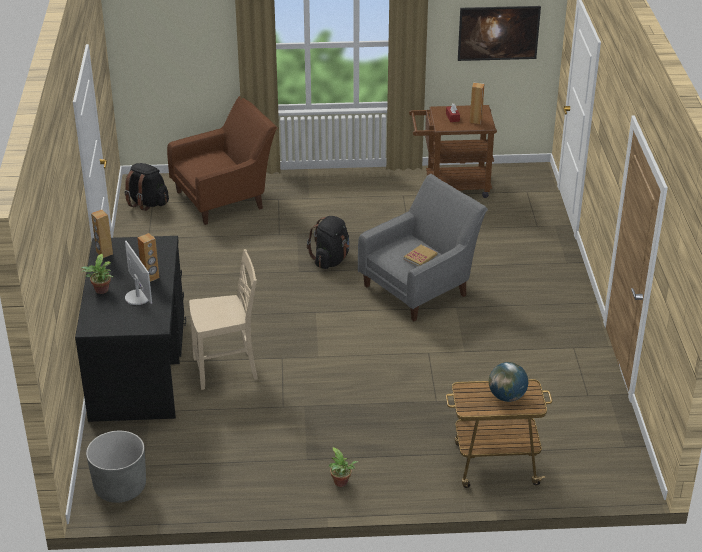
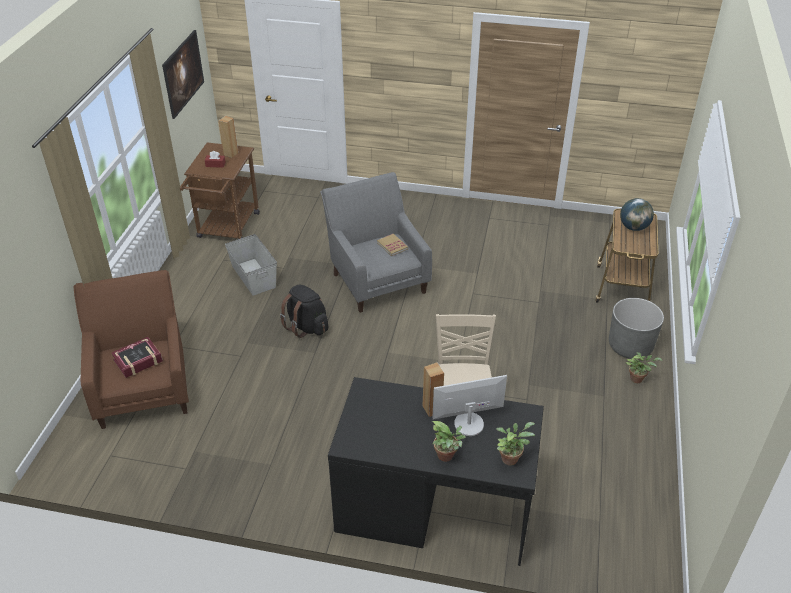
camera: 75 degrees left, 5 degrees up
(104, 253) = (367, 446): brown speaker -> none
(106, 322) = (510, 457): none -> potted plant
(120, 487) = (631, 546): grey planter -> grey planter (630, 346)
(147, 203) = (107, 460): black backpack -> none
(211, 165) = (138, 361): none -> book
(388, 217) = (254, 276): none -> grey storage box

